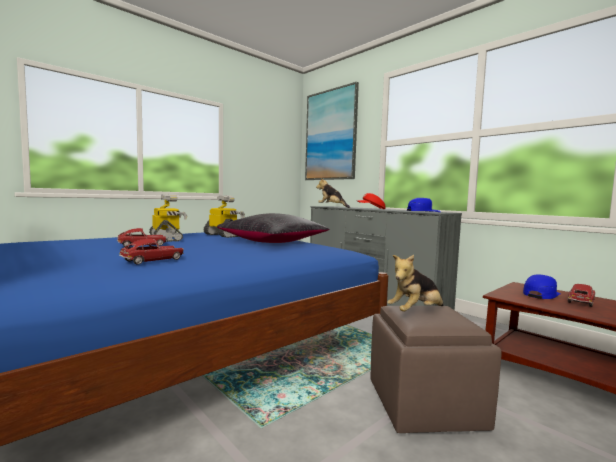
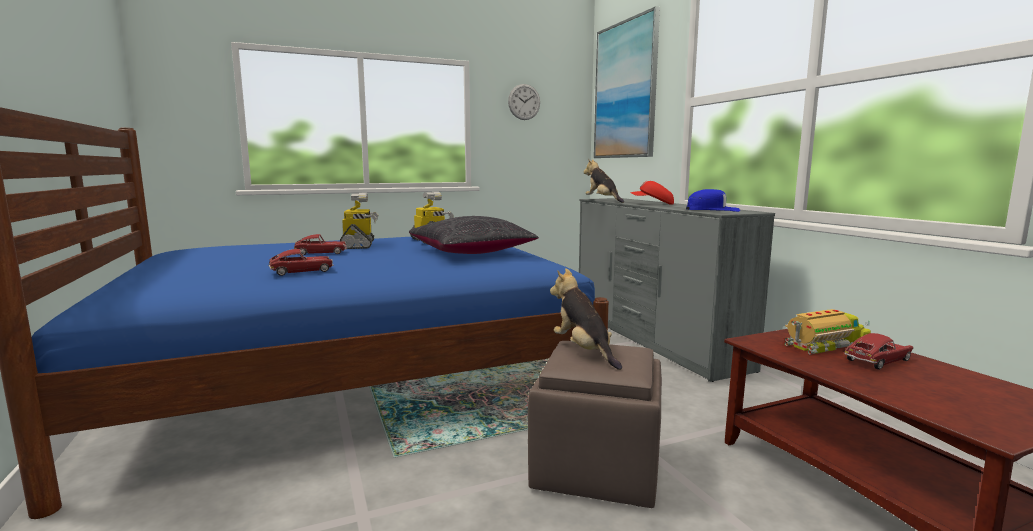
camera: 20 degrees right, 5 degrees up
(260, 137) = (524, 102): none -> wall clock
(416, 312) = (584, 351): plush toy -> plush toy turned 75 degrees clockwise
(541, 294) = (826, 345): blue cap -> toy truck

